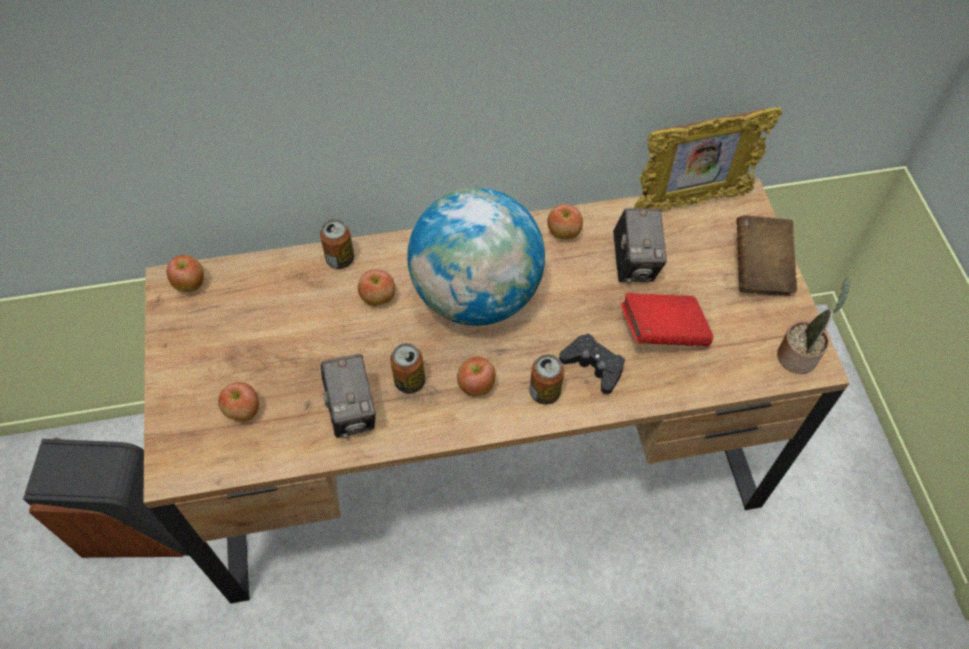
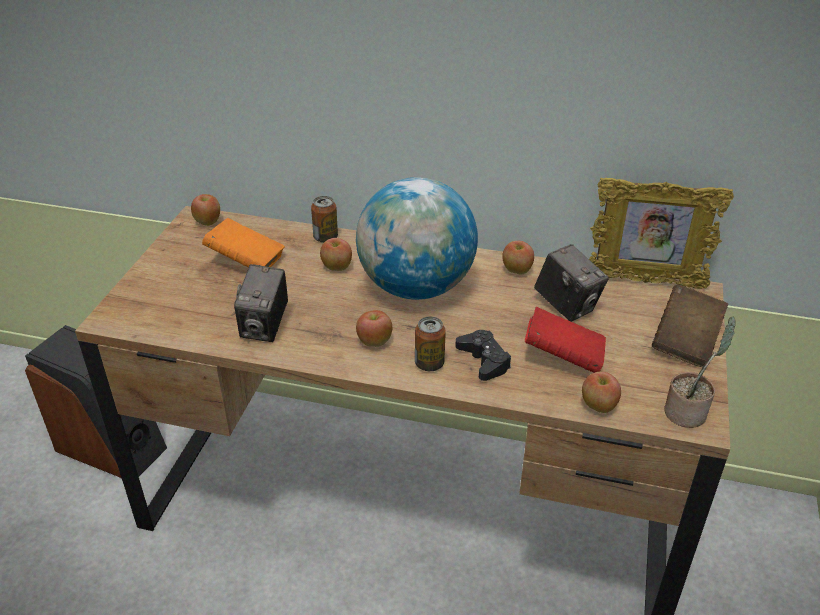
camera: 25 degrees right, 20 degrees down
(243, 411) = (186, 302): apple -> apple (598, 406)
(273, 327) = (246, 261): none -> orange book
(409, 381) = (323, 323): can -> none
(634, 264) = (567, 306): camera -> camera turned 60 degrees counterclockwise

